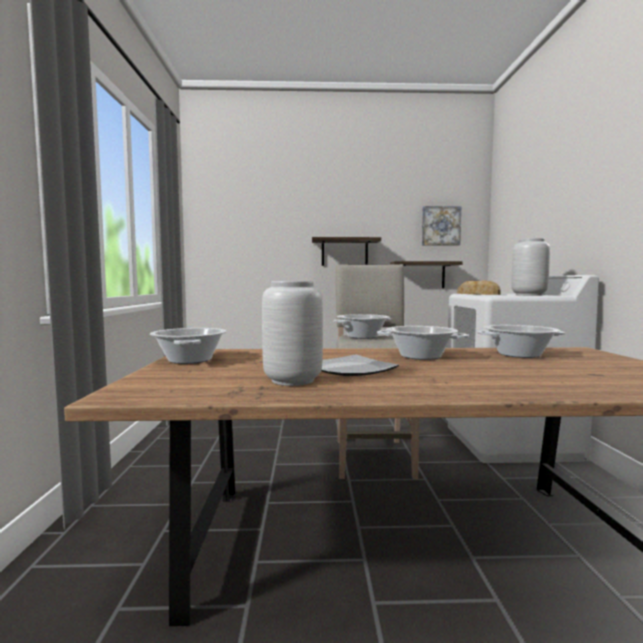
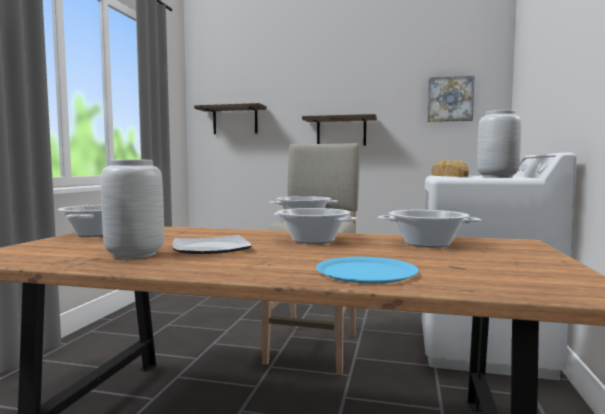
camera: 15 degrees right, 0 degrees up
(421, 275) = (427, 155): shelf -> shelf (235, 120)
(542, 383) = (366, 272): none -> blue plate

